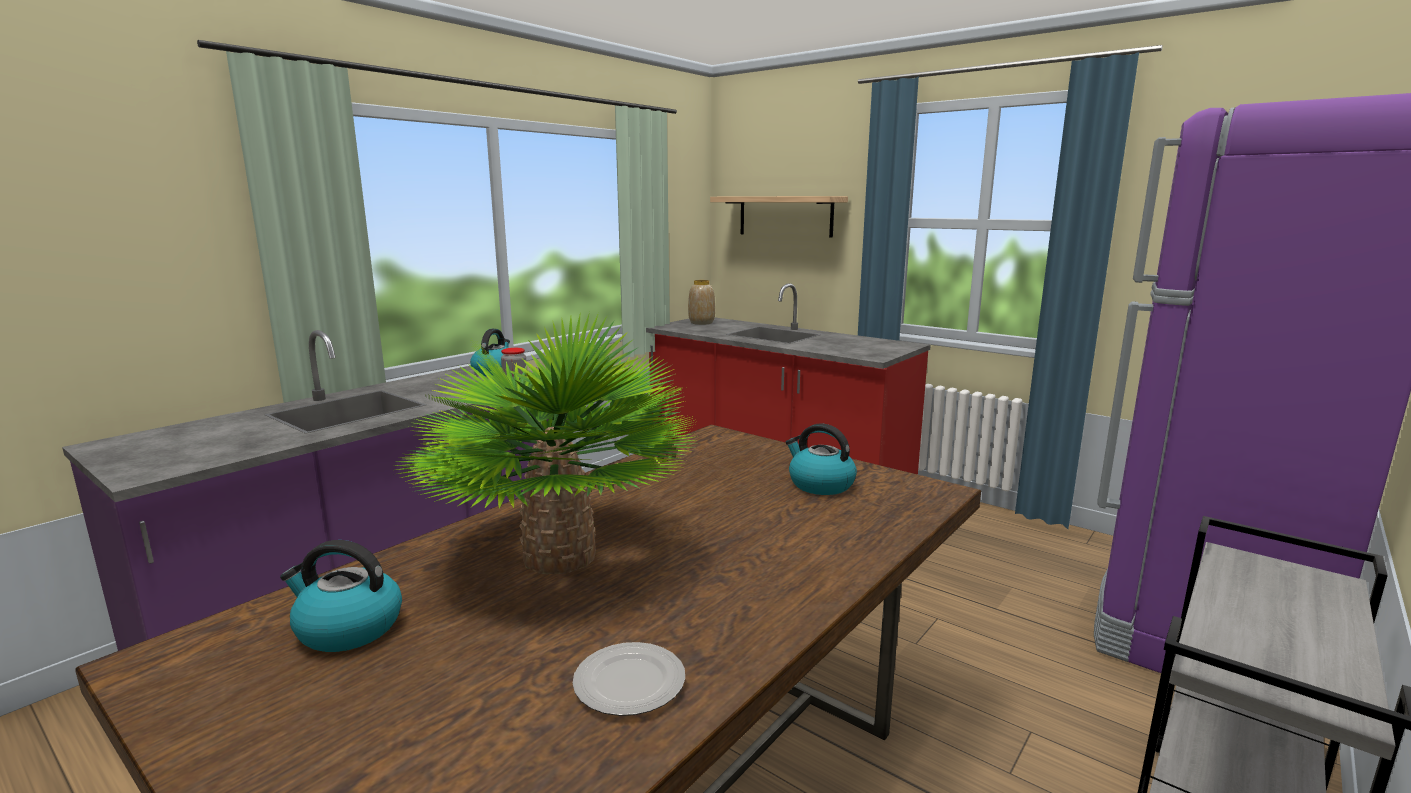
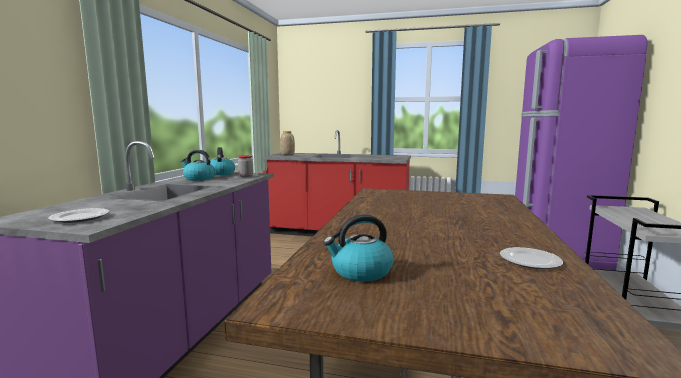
camera: 25 degrees left, 5 degrees down
(164, 455) = (80, 218): none -> plate
(559, 556) = (401, 233): potted plant -> none
(785, 216) = (324, 98): shelf -> none
(820, 484) = (455, 199): kettle -> kettle (199, 178)

